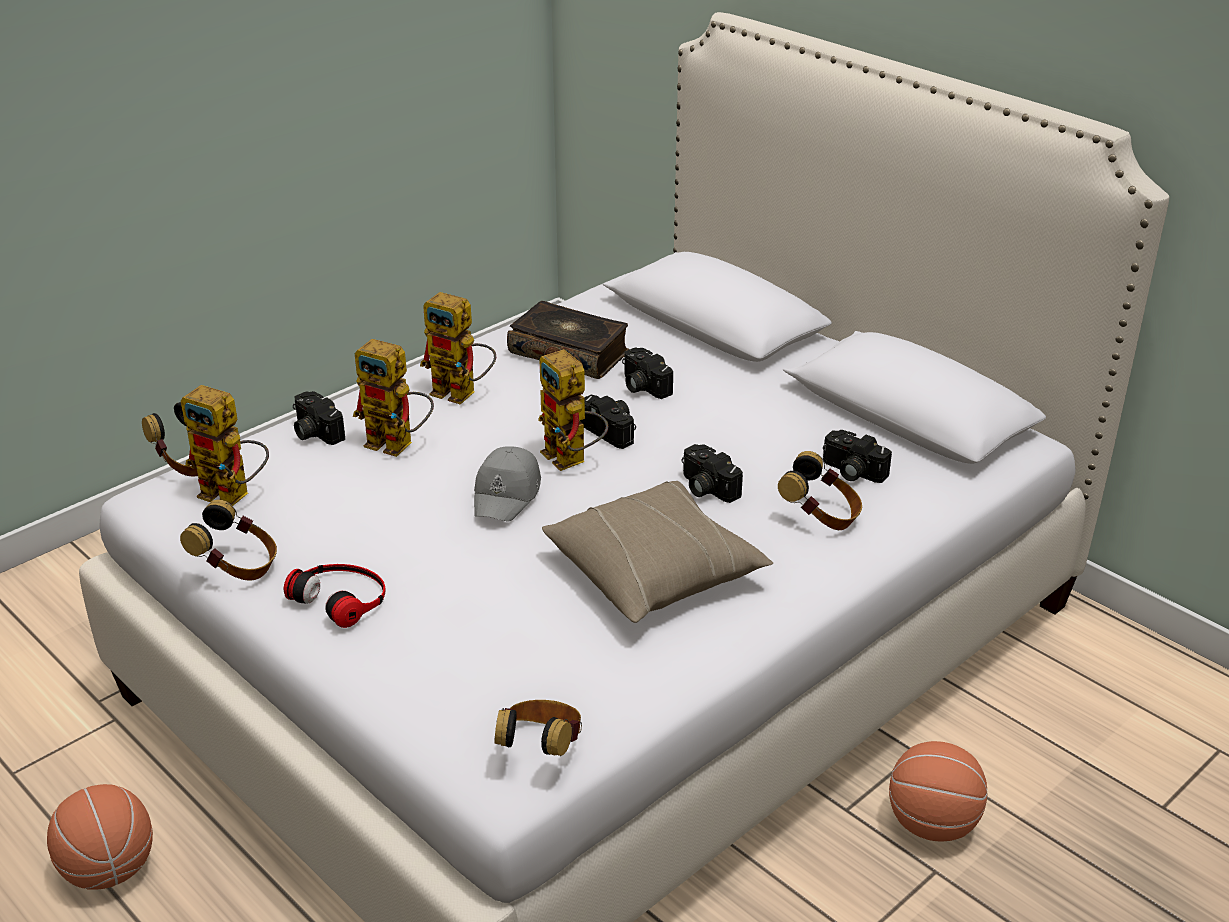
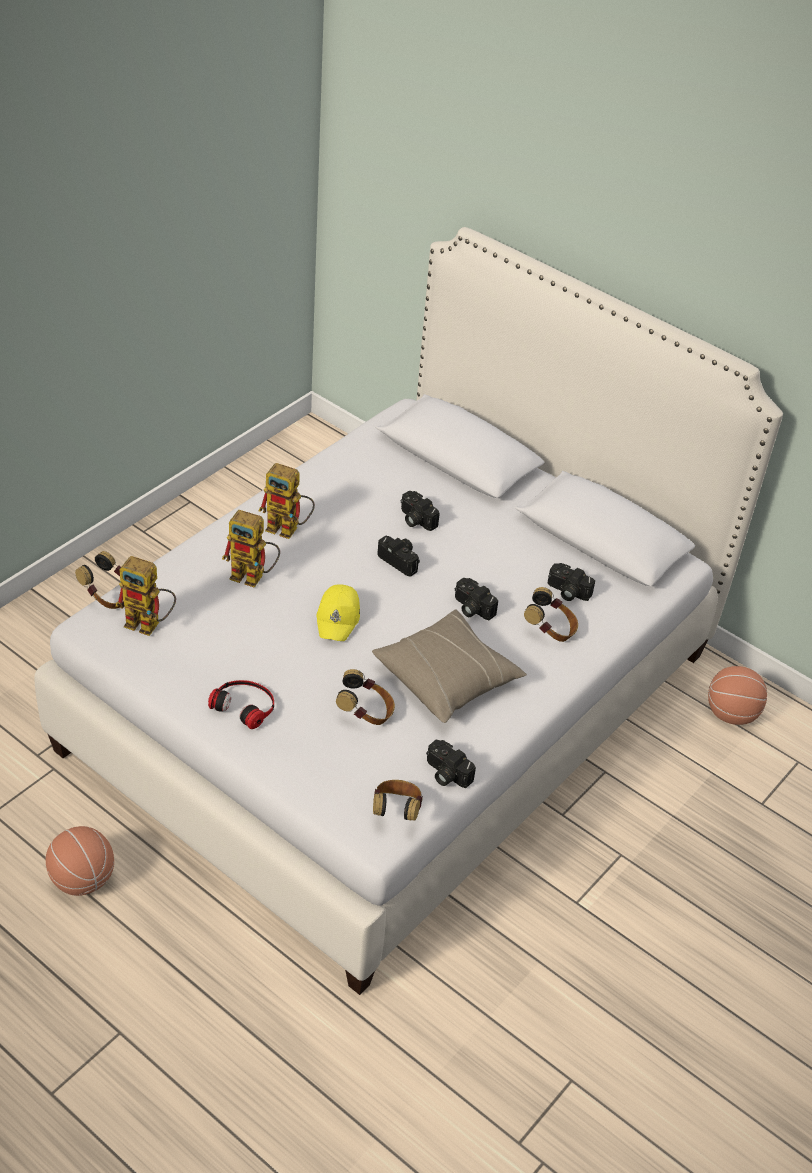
camera: 10 degrees left, 10 degrees up
(238, 567) = (168, 683): headphones -> headphones (366, 713)
(314, 432) = (190, 567): camera -> camera (445, 774)
(508, 494) = (338, 618): grey cap -> yellow cap
(569, 352) = (358, 489): book -> none
(572, 460) = (377, 587): toy robot -> none
(932, 824) = (618, 822): basketball -> basketball (731, 714)

